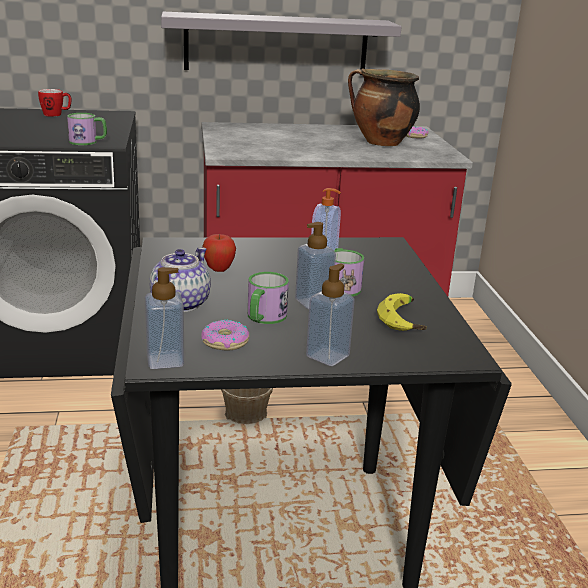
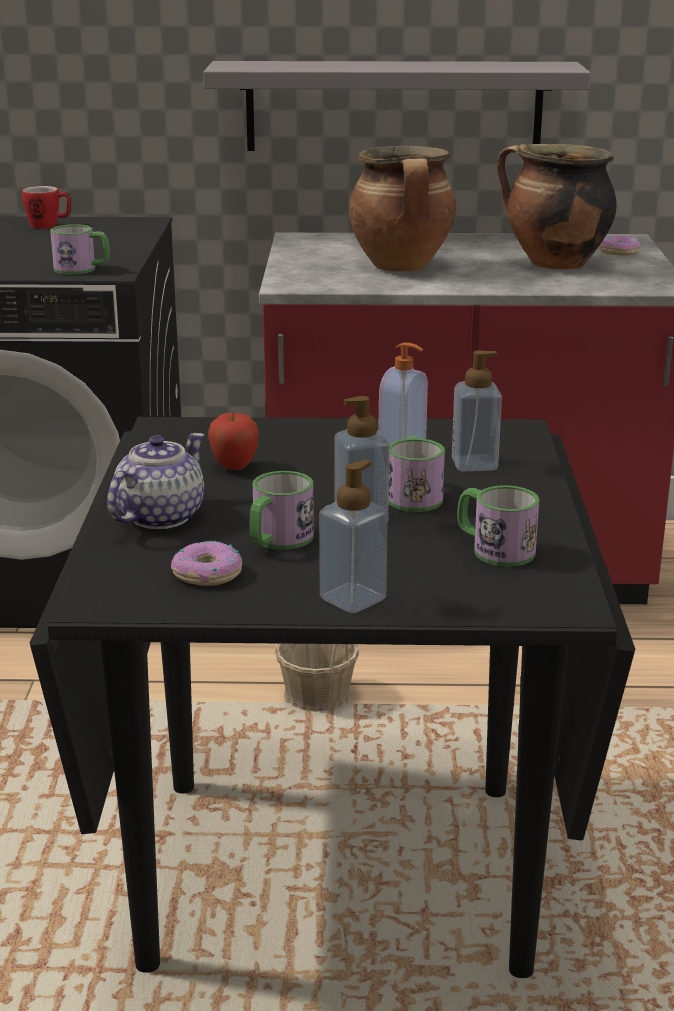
camera: 10 degrees right, 0 degrees up
(165, 360) = (112, 597): soap dispenser -> soap dispenser (474, 464)
(290, 144) = (402, 267): none -> cooking pot
(405, 320) = (494, 549): banana -> mug

